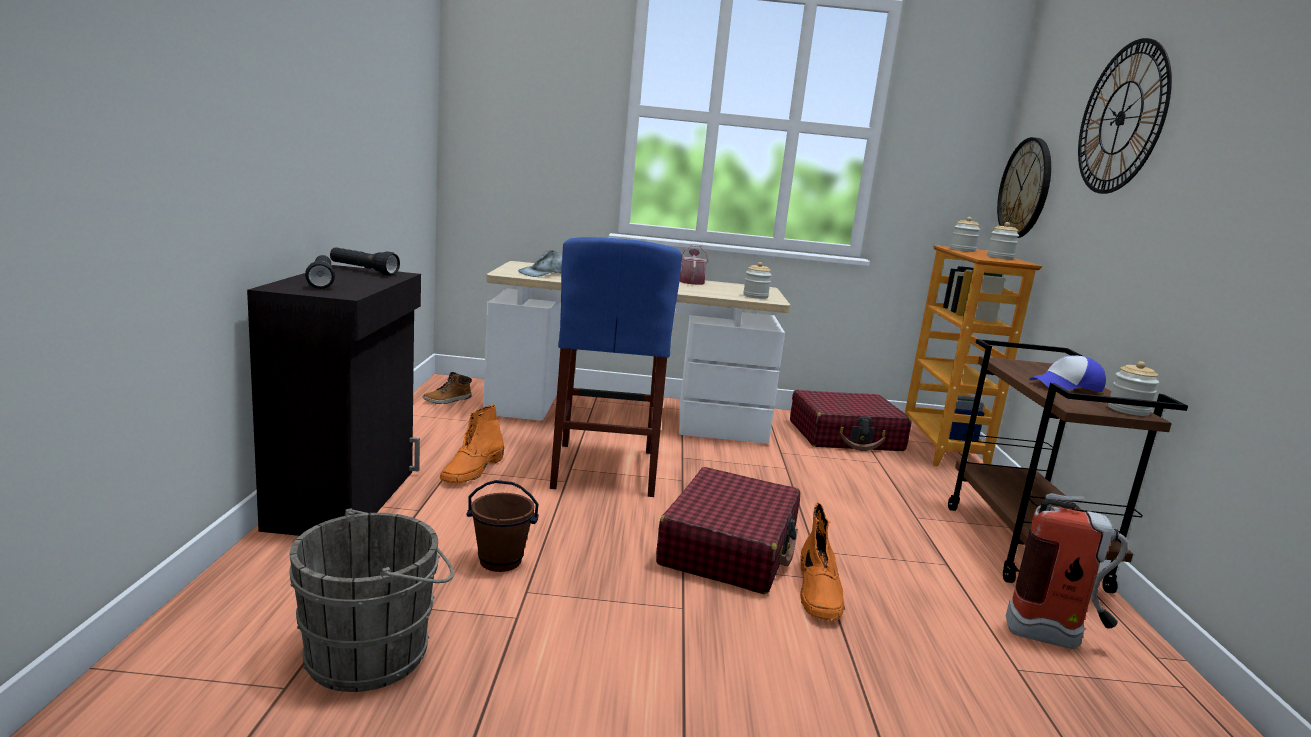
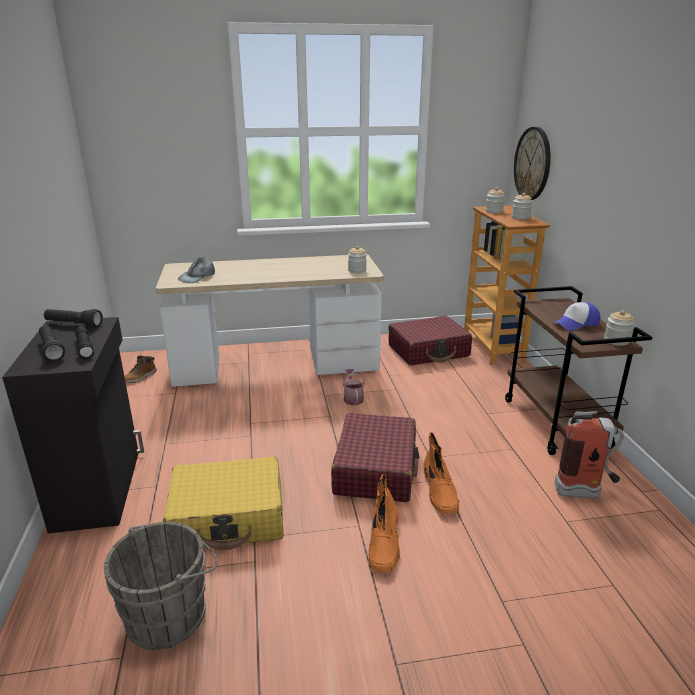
camera: 10 degrees left, 10 degrees up
(363, 286) = (85, 347): none -> black flashlight
(472, 470) = (182, 441): orange boot -> orange boot (384, 543)
(500, 561) = (228, 517): brown bucket -> yellow suitcase
(604, 468) = (274, 418): blue stool -> none
(691, 281) = (307, 261): watering can -> watering can (353, 398)
(1121, 118) = (597, 126): wall clock -> none

